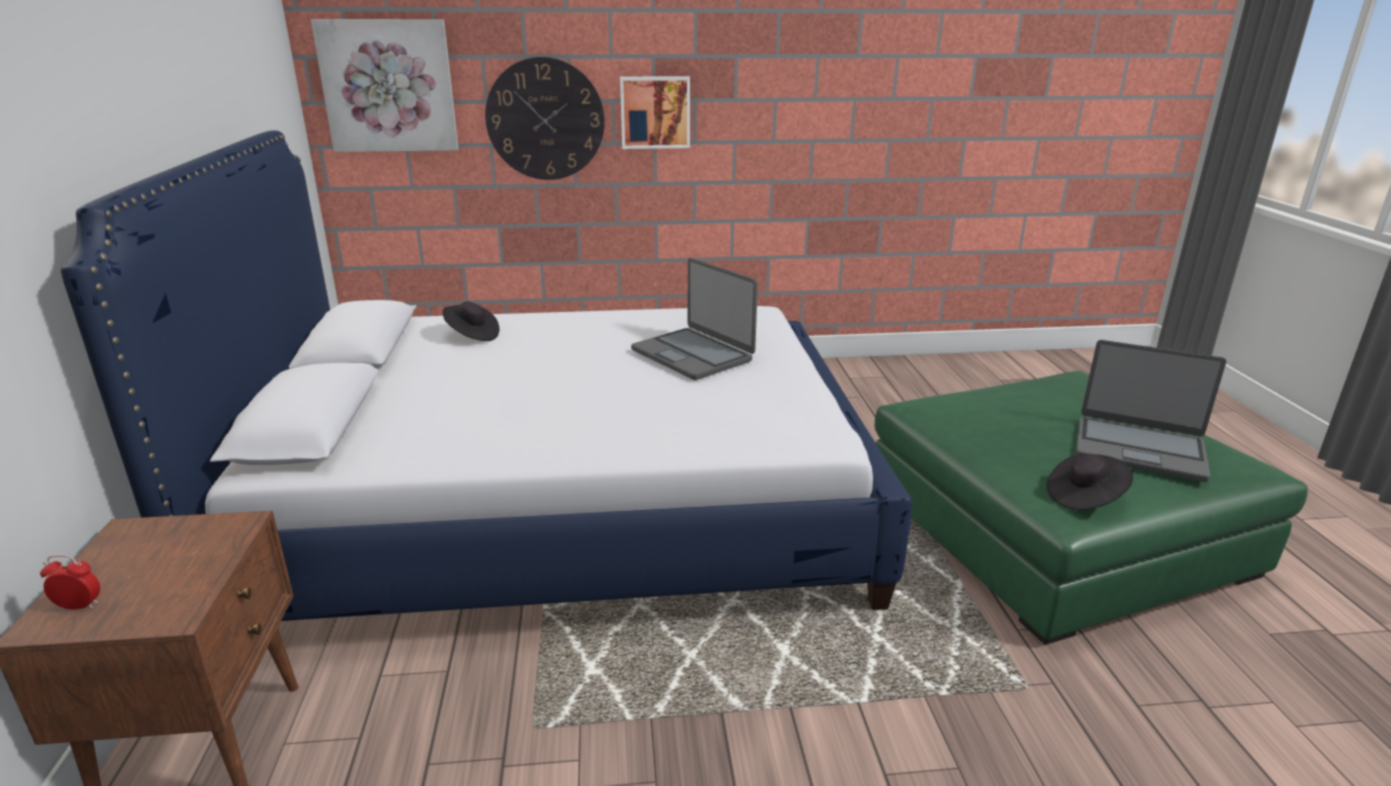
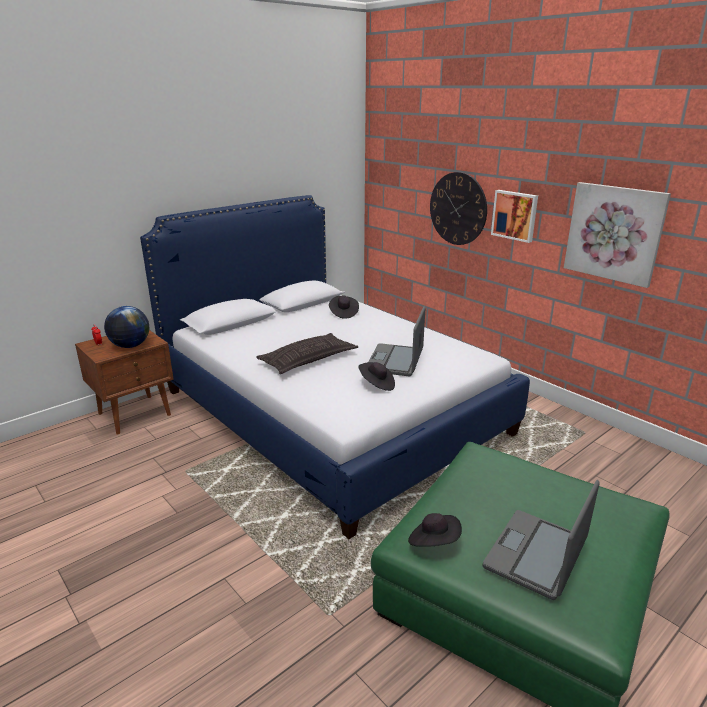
camera: 55 degrees right, 0 degrees up
(192, 561) = (130, 346): none -> globe
(389, 86) = (395, 179): picture -> picture (614, 233)
(591, 405) = (308, 359): none -> pillow
(745, 386) = (377, 385): none -> black hat
(1139, 449) = (536, 555): laptop -> laptop turned 45 degrees clockwise

